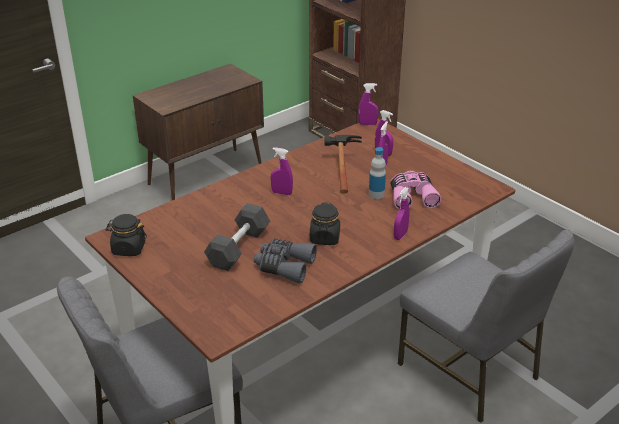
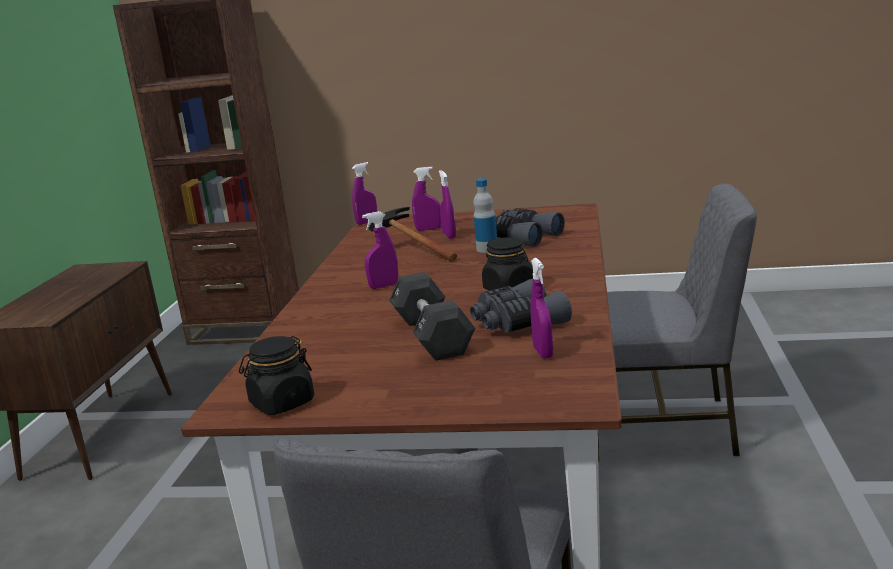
camera: 40 degrees left, 15 degrees down
(400, 235) = (575, 258): purple spray bottle -> purple spray bottle (543, 352)
(412, 196) = (523, 237): pink binoculars -> grey binoculars

